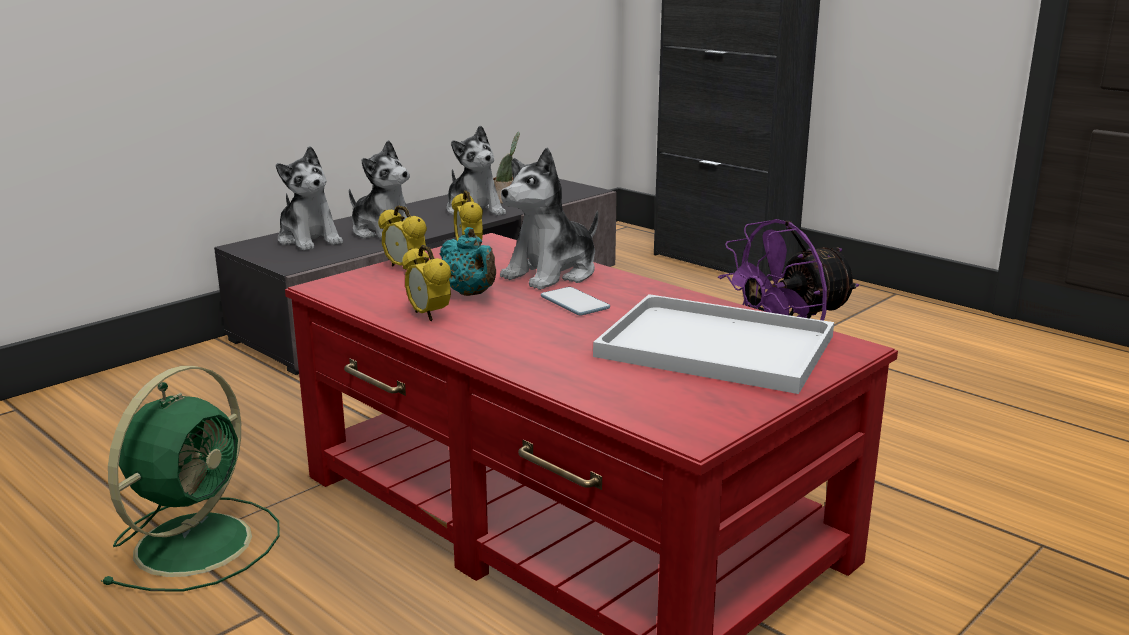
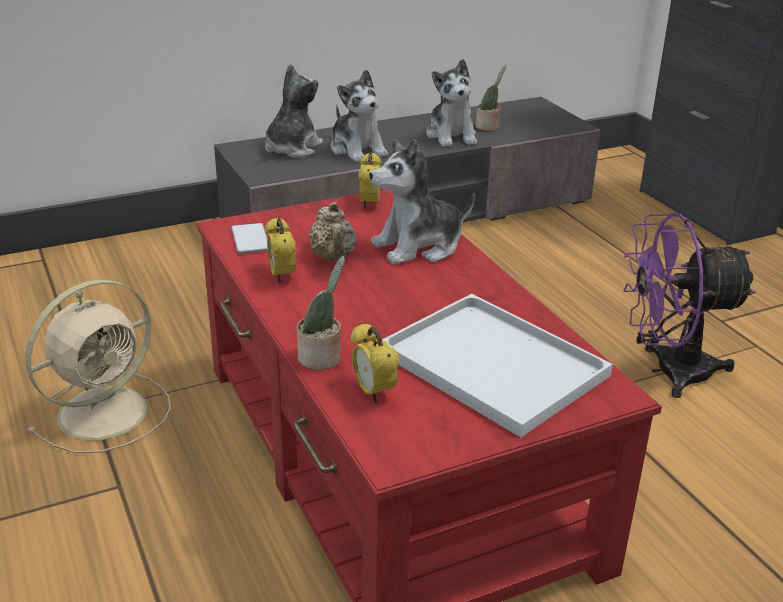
camera: 20 degrees right, 10 degrees up
(197, 541) = (106, 411): green fan -> beige fan
(309, 240) = (292, 149): plush toy -> plush toy turned 135 degrees counterclockwise
(404, 268) = (302, 216): alarm clock -> alarm clock (373, 393)
(470, 294) = (333, 258): turquoise teapot -> beige teapot
(538, 371) = (322, 359): none -> potted plant
(574, 303) = (411, 286): phone -> phone (250, 239)

